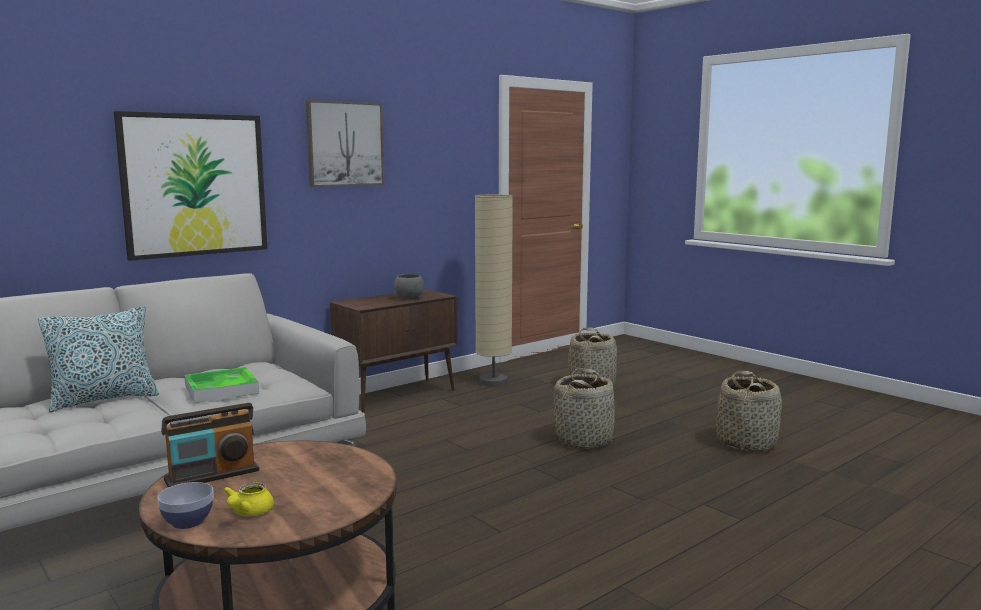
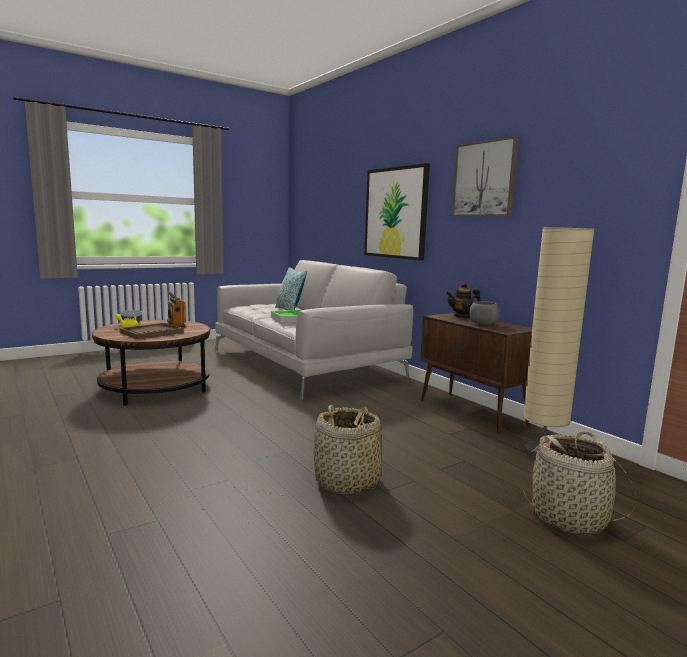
camera: 95 degrees right, 0 degrees up
(312, 479) = (151, 332): none -> brown tray
(360, 301) = (462, 316): none -> teapot
(746, 443) = (311, 612): basket -> none

